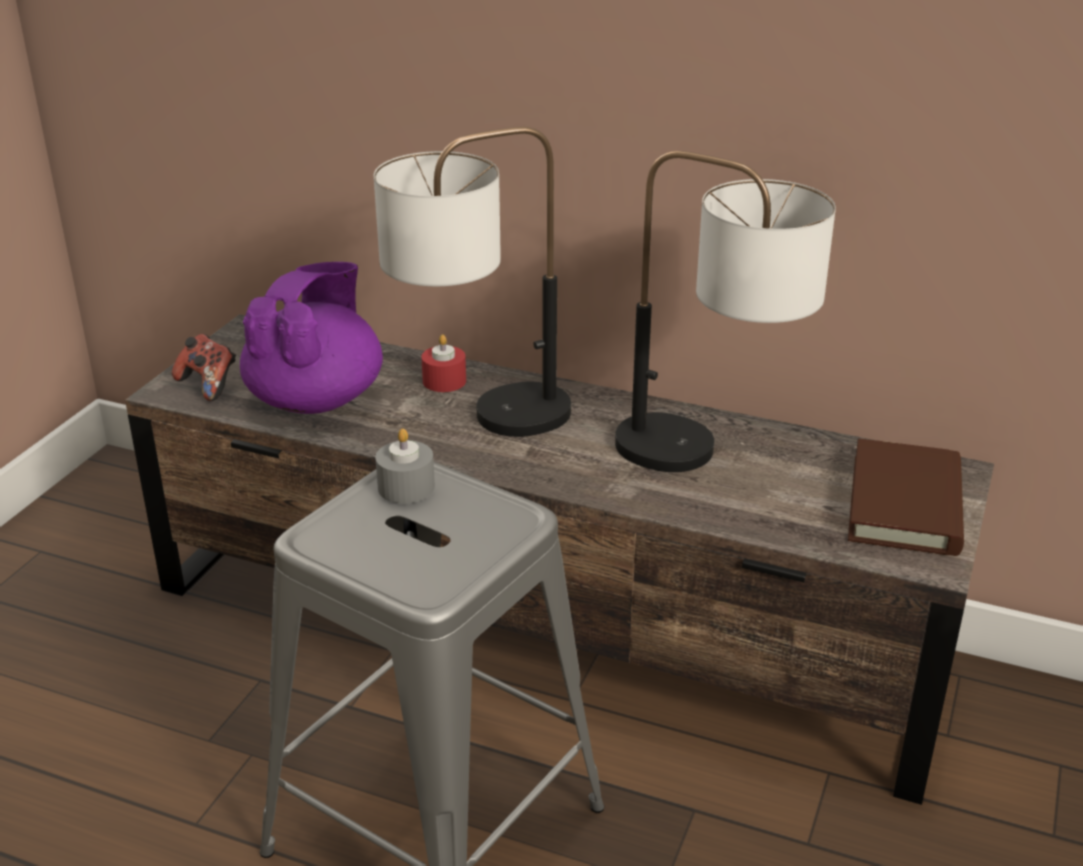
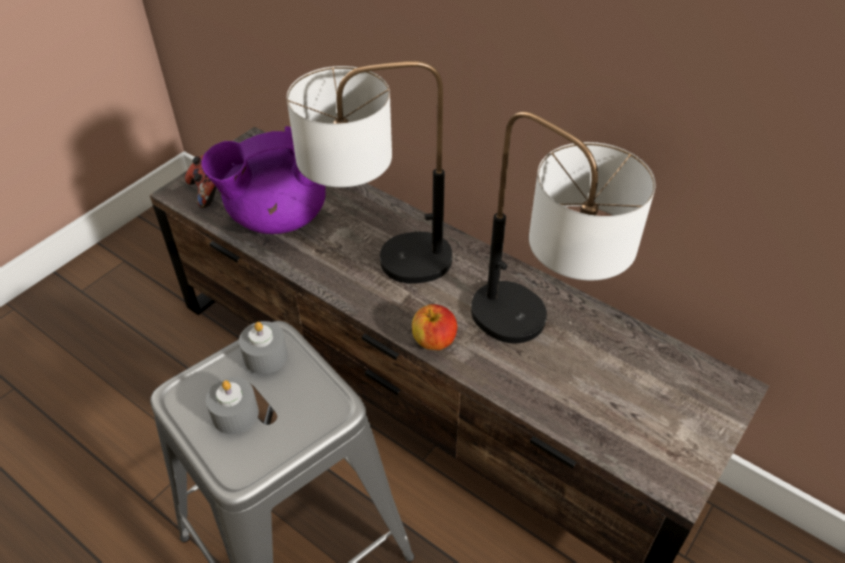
camera: 15 degrees right, 15 degrees up
(317, 399) = (276, 218): purple teapot -> purple teapot turned 150 degrees counterclockwise
(395, 543) = (235, 414): none -> grey candle
(444, 381) = (371, 217): red candle -> none
(584, 484) = (434, 341): none -> apple
(905, 505) = (677, 416): brown book -> none

